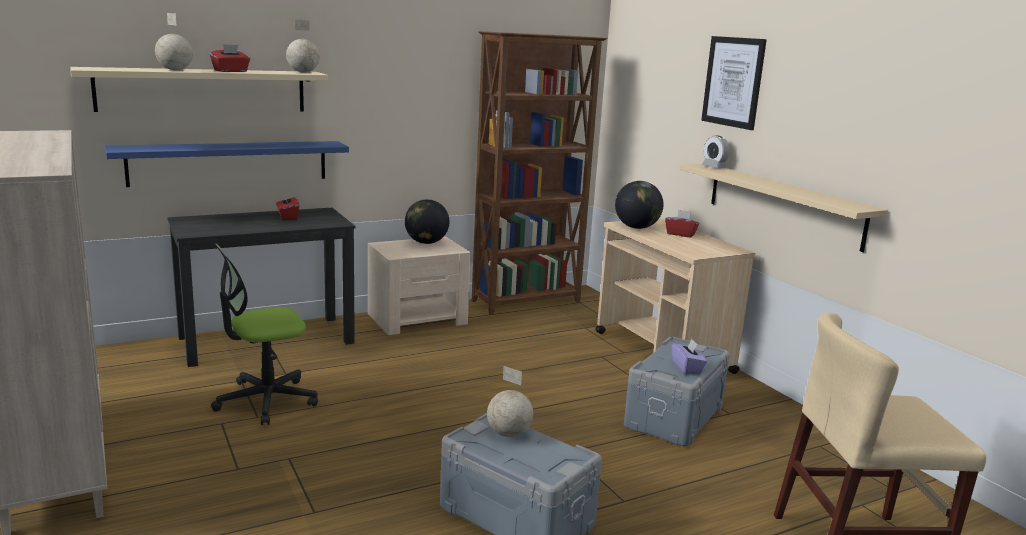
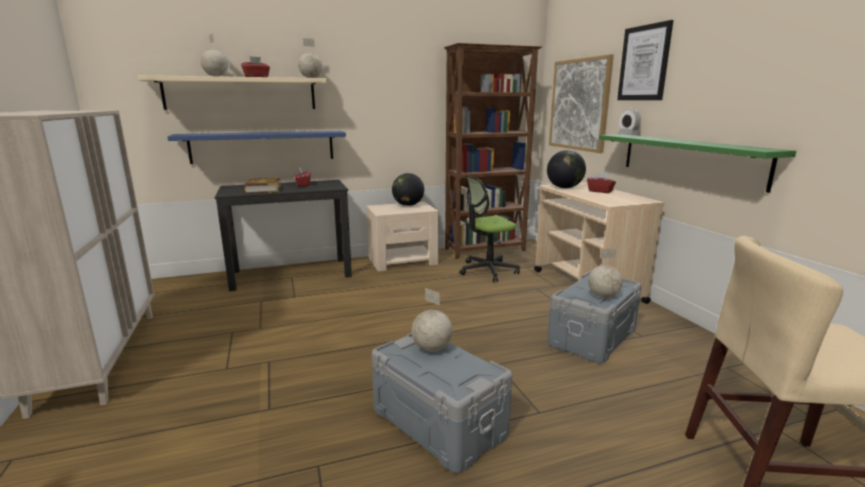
camera: 10 degrees right, 0 degrees up
(235, 225) = (262, 189): none -> book
(266, 400) = (271, 316): office chair -> office chair (487, 270)
(653, 116) = (579, 104): none -> picture
(687, 368) = (602, 296): purple tissue box -> globe
(783, 204) = (689, 159): beige shelf -> green shelf

